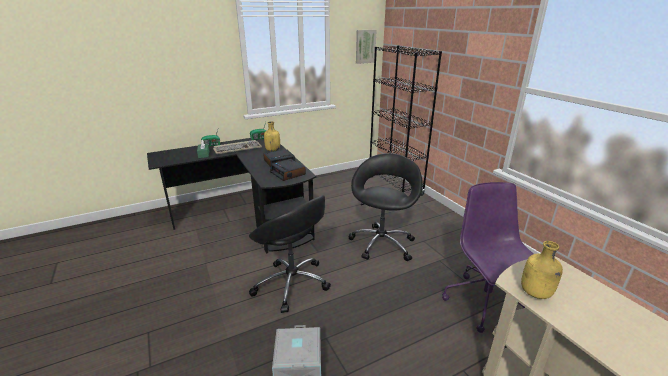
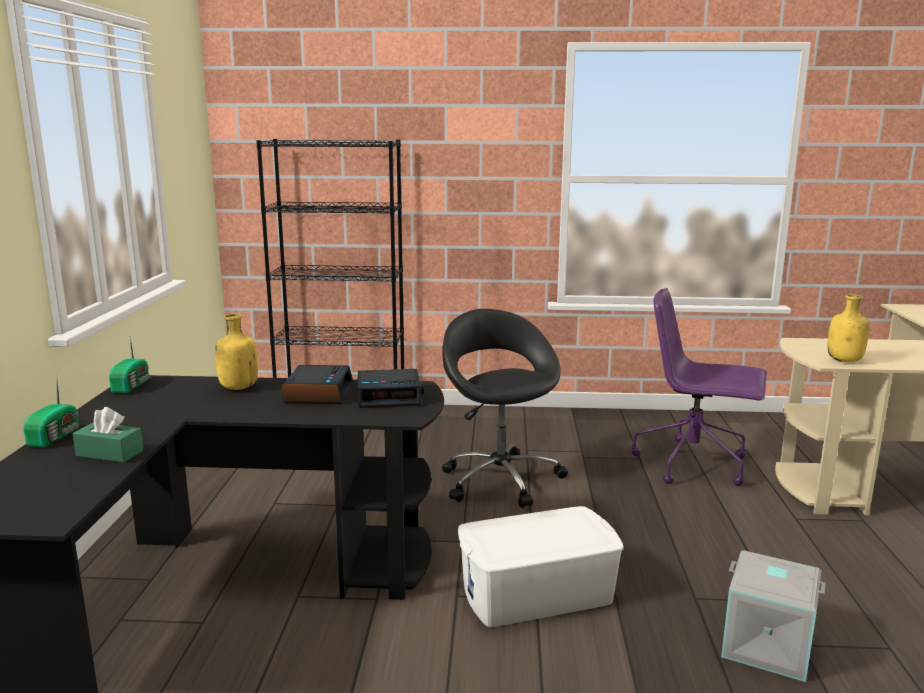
camera: 60 degrees left, 10 degrees down
(237, 149) = (153, 414): keyboard -> none
(293, 284) = (537, 594): black office chair -> white storage box
(365, 46) = (194, 145): picture -> none

